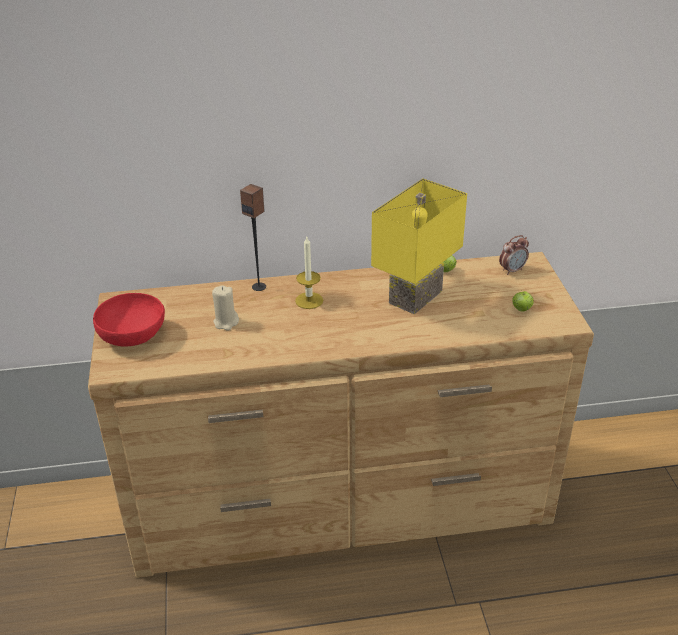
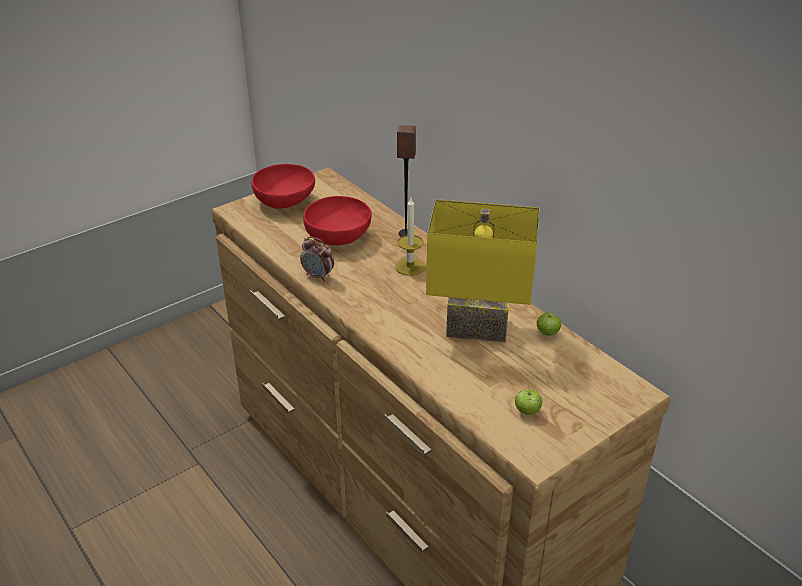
camera: 60 degrees right, 0 degrees up
(226, 322) = (338, 236): beige candle -> red bowl
(512, 270) = (599, 382): alarm clock -> alarm clock (318, 276)

